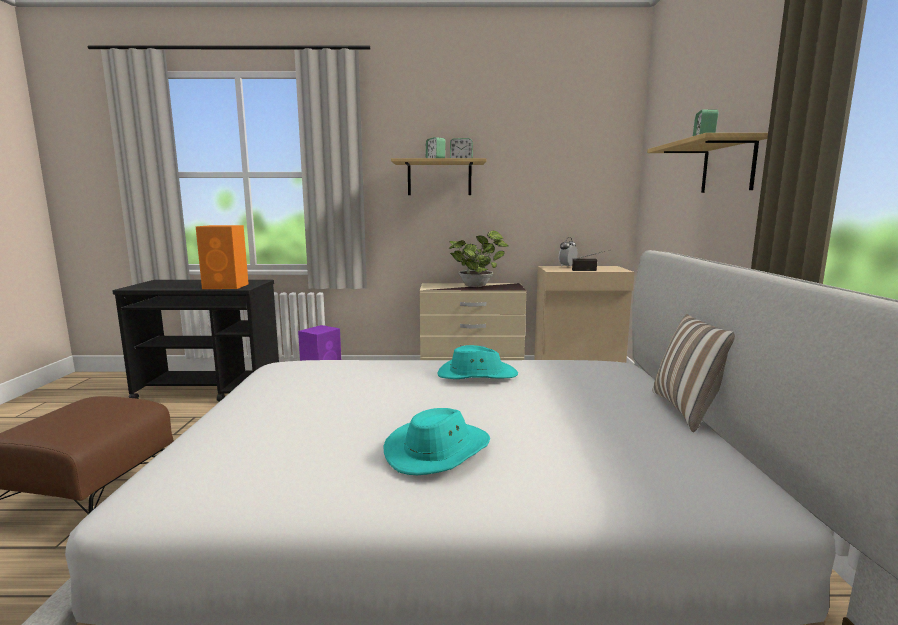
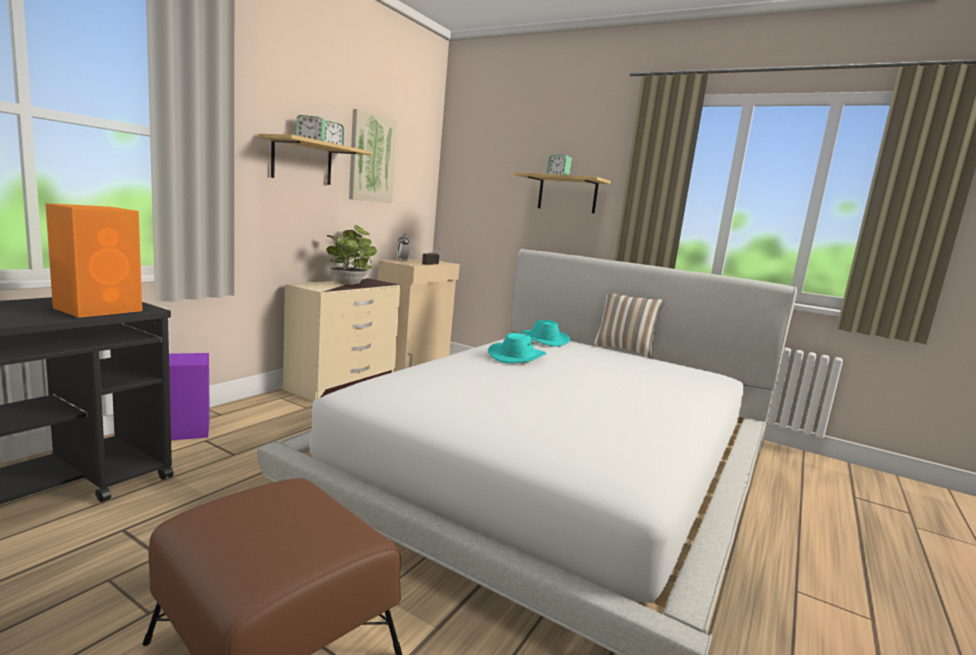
camera: 60 degrees left, 0 degrees up
(438, 450) = (638, 397): turquoise hat -> turquoise hat (543, 339)
(525, 164) = (371, 158): none -> picture

